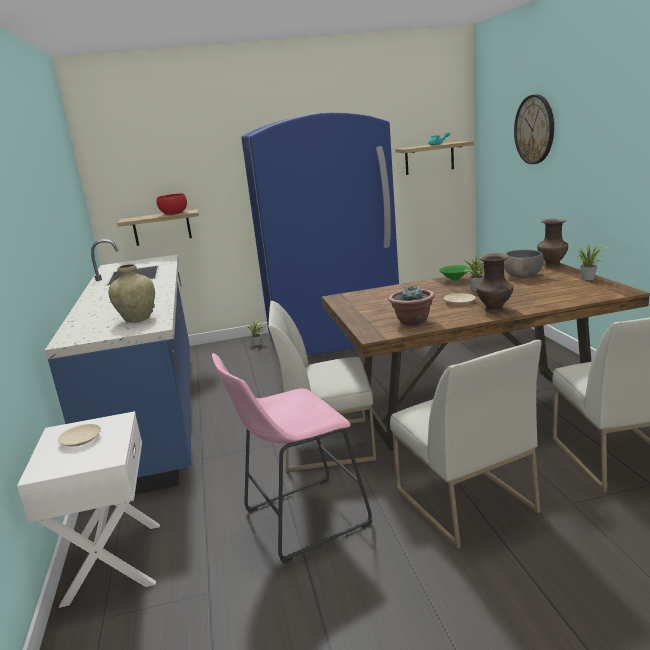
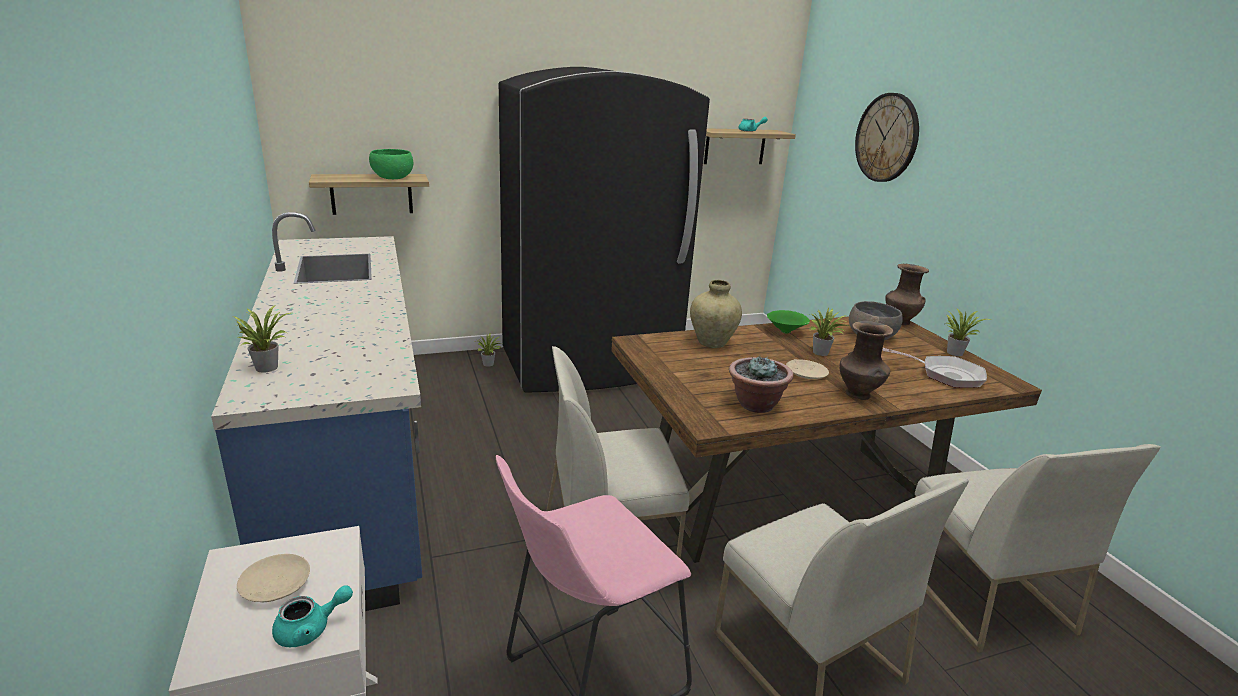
camera: 10 degrees left, 5 degrees up
(80, 326) = (266, 366): none -> potted plant
(98, 457) = (311, 629): none -> turquoise teapot
(137, 319) = (359, 364): beige vase -> beige vase (711, 343)
(174, 213) = (392, 177): red bowl -> green bowl
(333, 337) = (590, 364): blue fridge -> black fridge
(572, 292) = (946, 375): none -> frying pan

